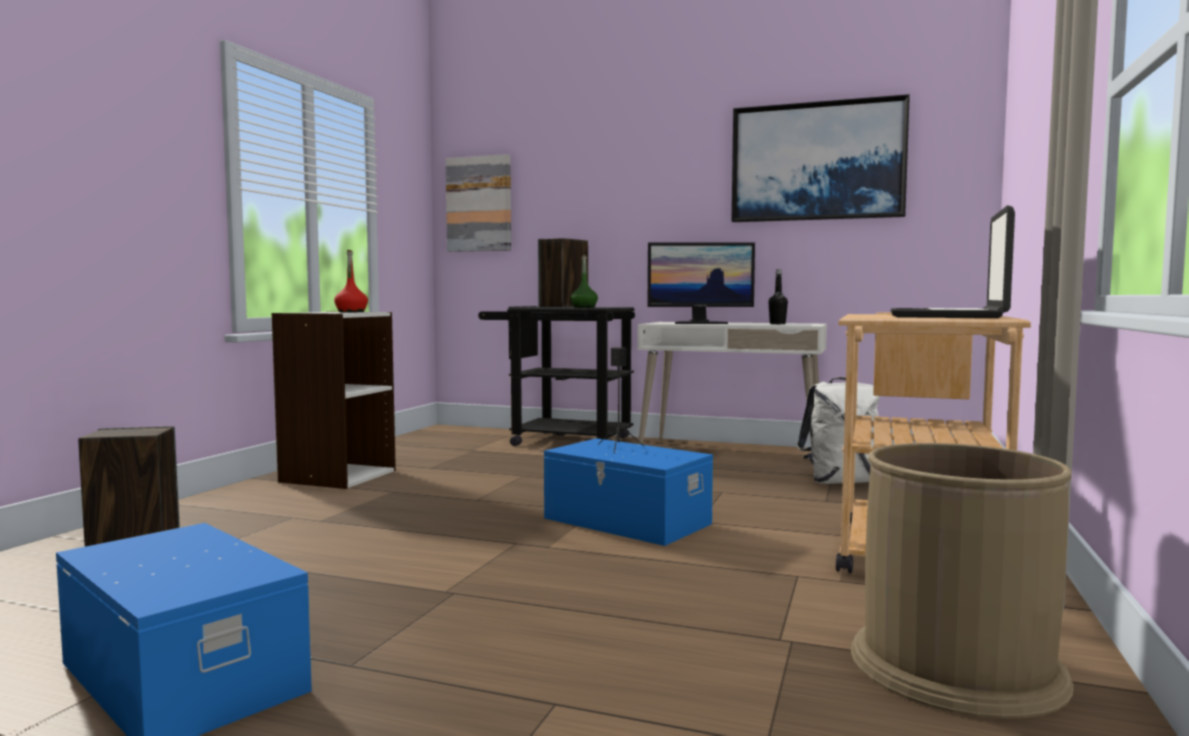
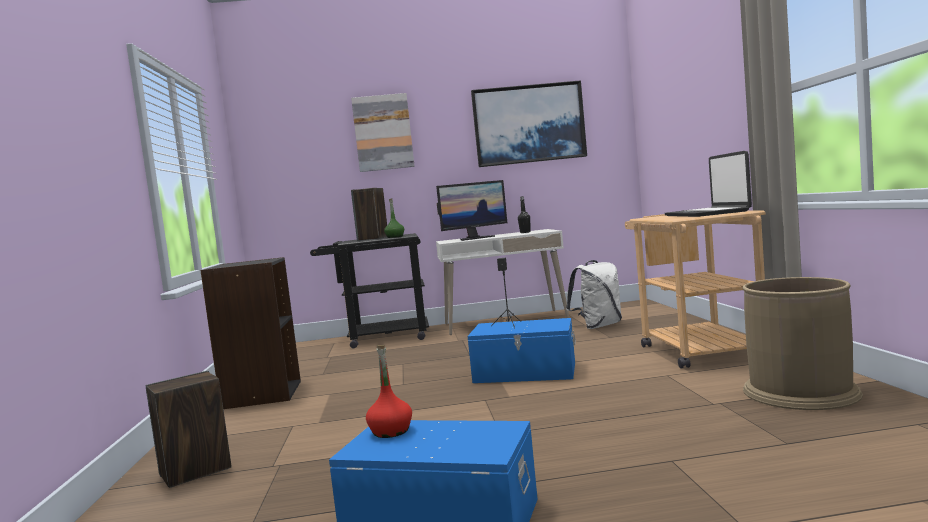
camera: 25 degrees left, 0 degrees up
(337, 476) = (261, 395): white bookcase -> black bookcase
(351, 312) = (257, 261): red bottle -> red bottle (391, 431)
(479, 204) = (277, 166): picture -> picture (383, 132)

